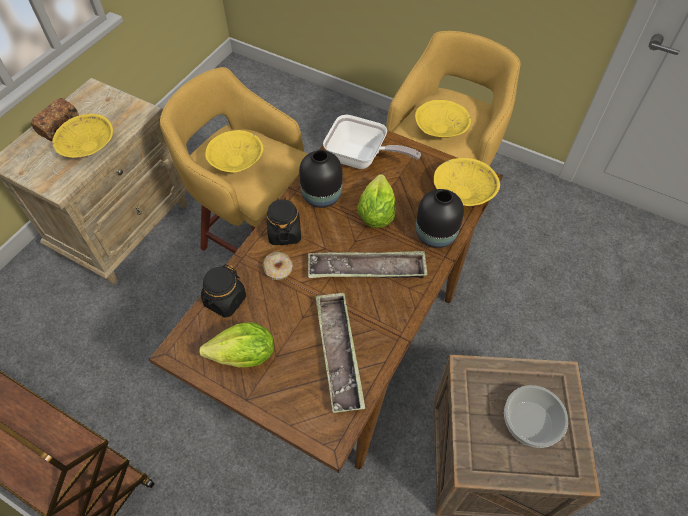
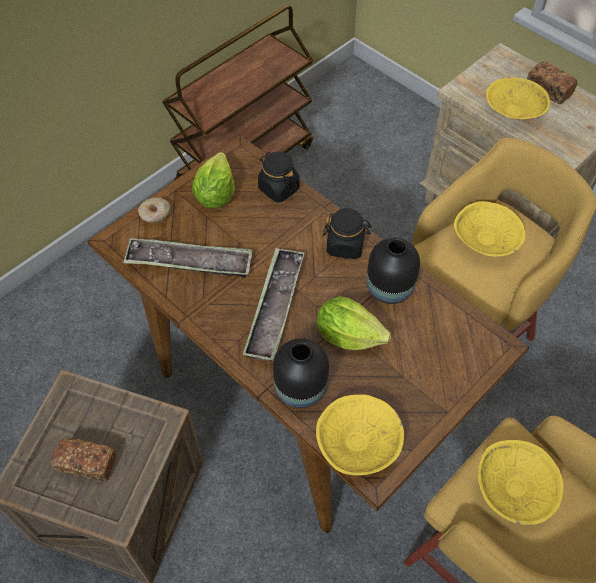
camera: 105 degrees right, 0 degrees up
(278, 269) = (300, 233): donut -> donut (155, 214)
(361, 159) = (441, 342): frying pan -> none
(529, 421) = (87, 464): bowl -> bread

